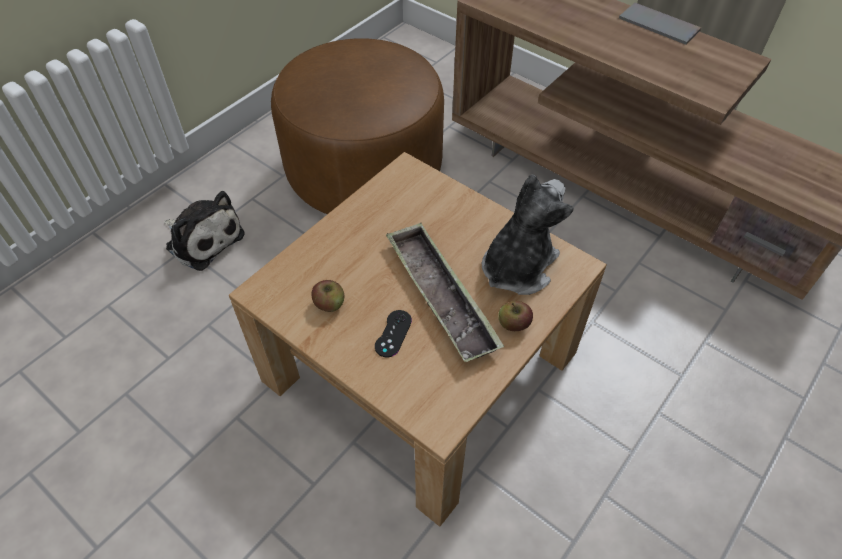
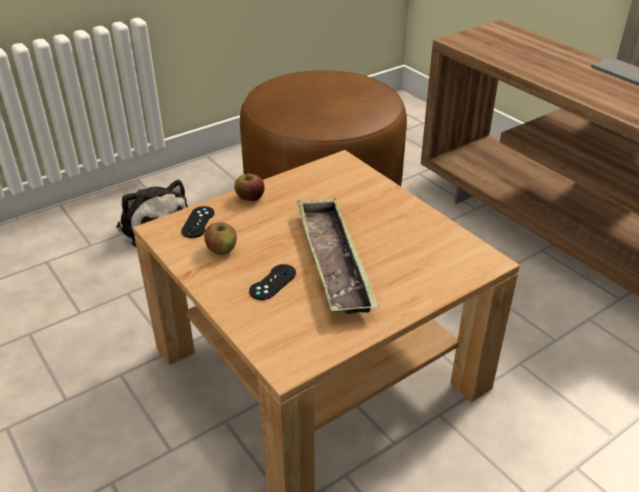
camera: 15 degrees right, 15 degrees down
(293, 275) = (198, 222): none -> black game controller
(513, 324) = (399, 297): apple -> apple (250, 198)
(517, 267) = (422, 251): plush toy -> none

